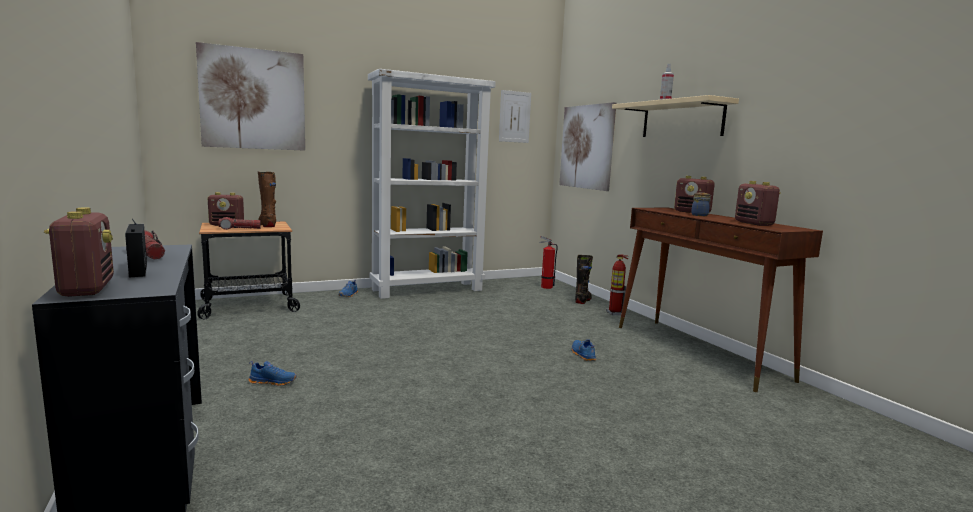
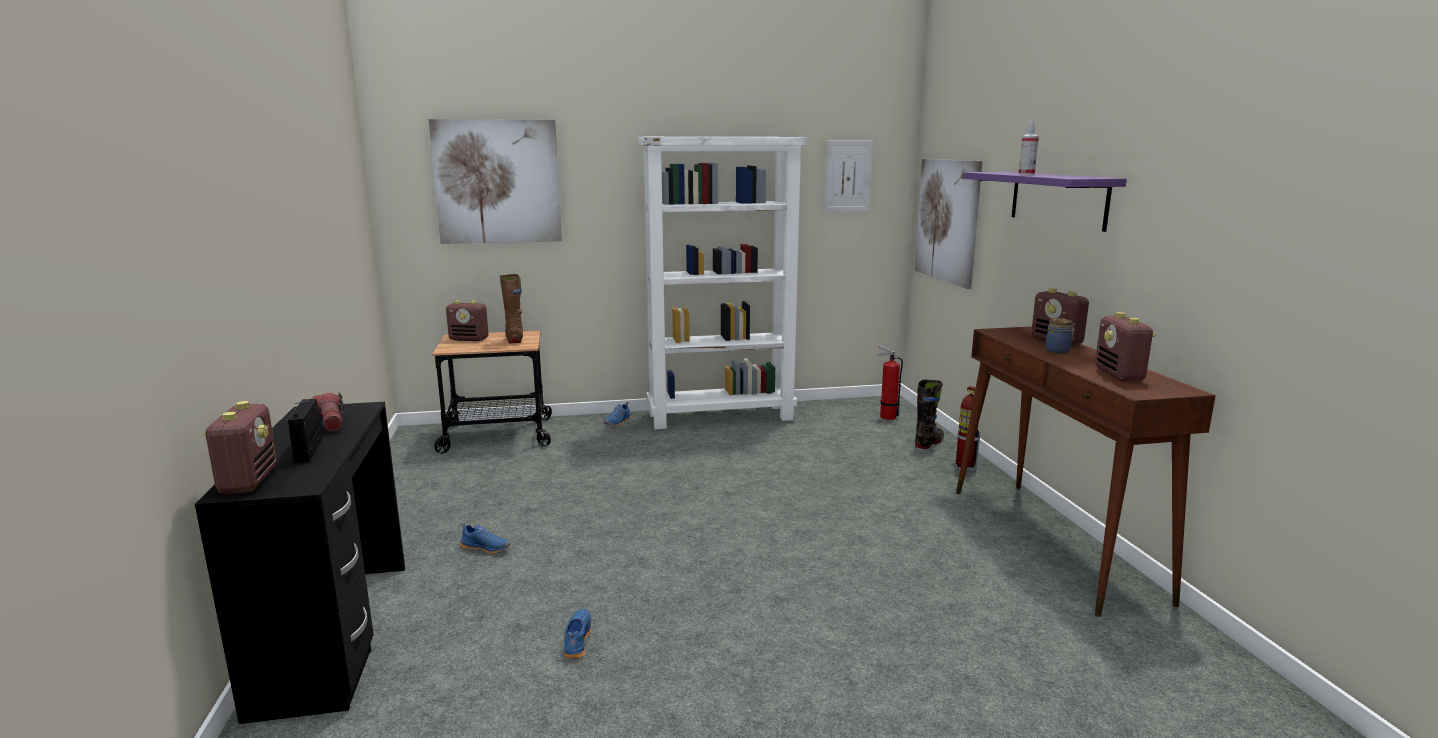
camera: 15 degrees right, 5 degrees up
(240, 229) = (479, 347): flashlight -> none
(582, 355) = (877, 535): blue shoe -> blue shoe (576, 640)
(681, 119) = (1057, 199): beige shelf -> purple shelf

